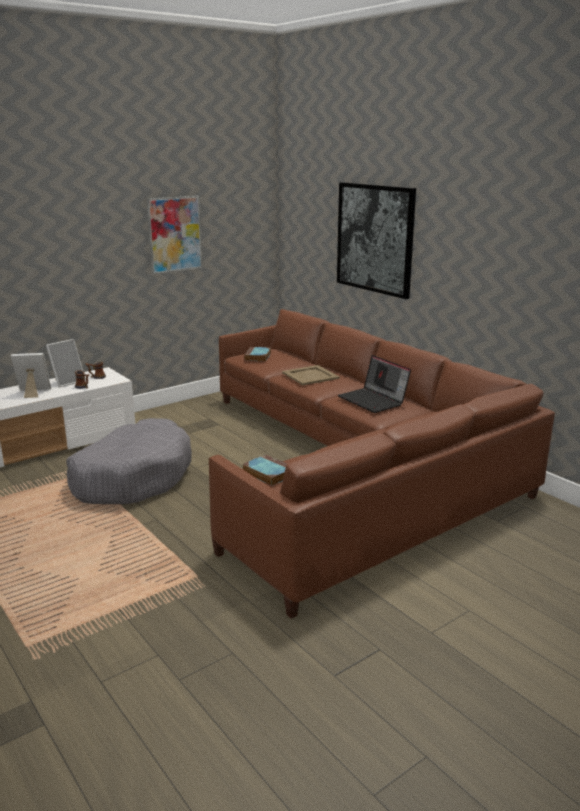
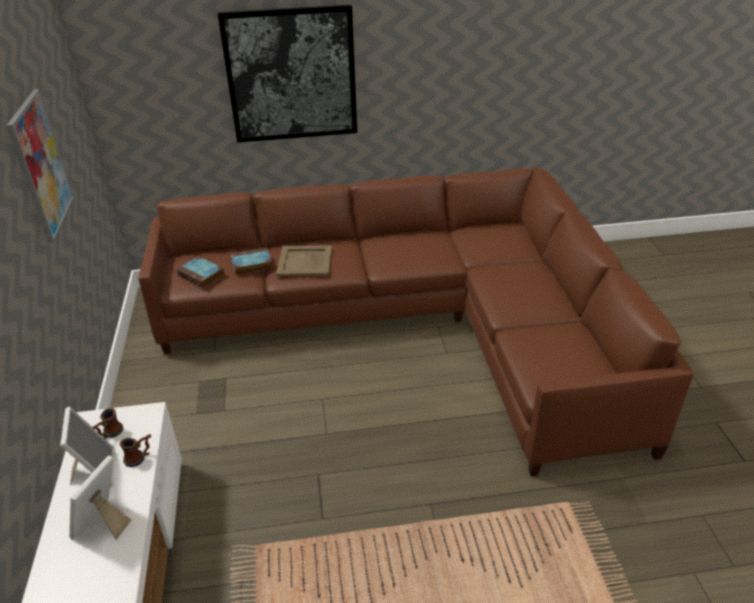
camera: 60 degrees left, 15 degrees up
(132, 477) = (307, 498): grey dog bed -> none
(267, 473) = (544, 369): book -> book (251, 264)
(374, 400) = (411, 249): laptop -> none

